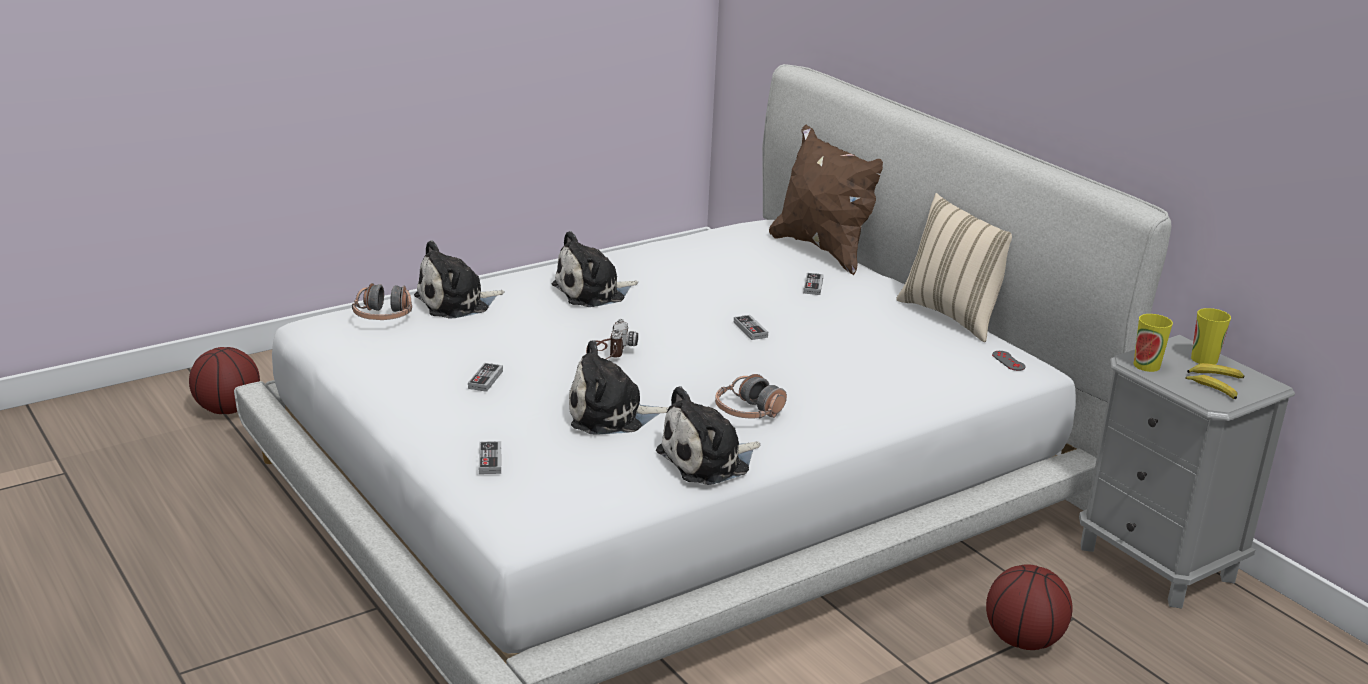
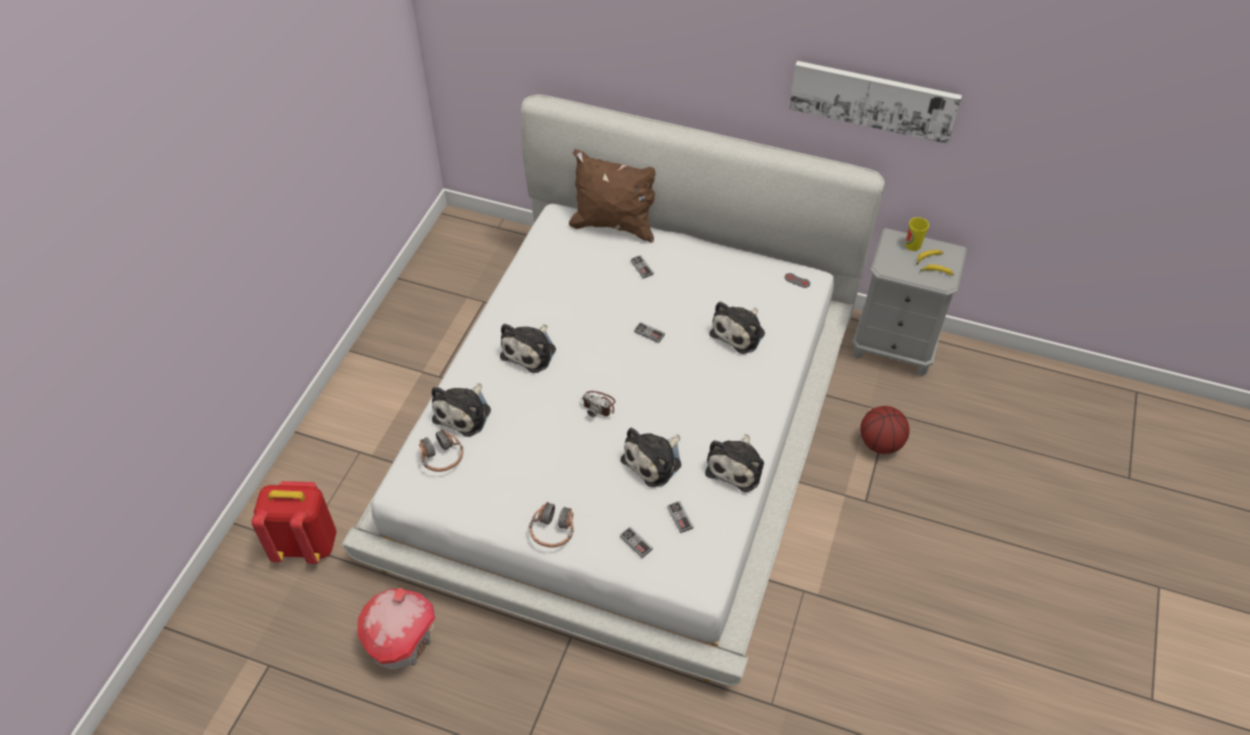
camera: 35 degrees left, 25 degrees up
(204, 519) = (401, 641): none -> toy house
(227, 410) = (306, 544): basketball -> red backpack
(485, 379) = (559, 475): game controller -> game controller (680, 518)
(608, 350) = (599, 405): camera -> camera turned 150 degrees clockwise
(748, 412) = (719, 412): headphones -> headphones (553, 531)
(869, 369) = (740, 332): none -> plush toy
(954, 315) = (736, 252): beige pillow -> none
(1146, 365) = (893, 268): cup -> none
(1179, 90) = (873, 100): none -> picture

